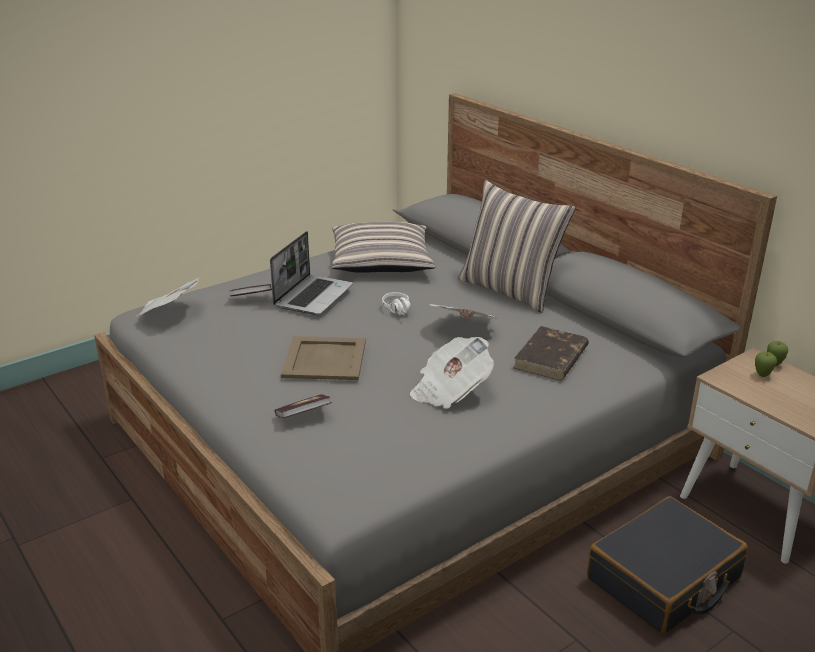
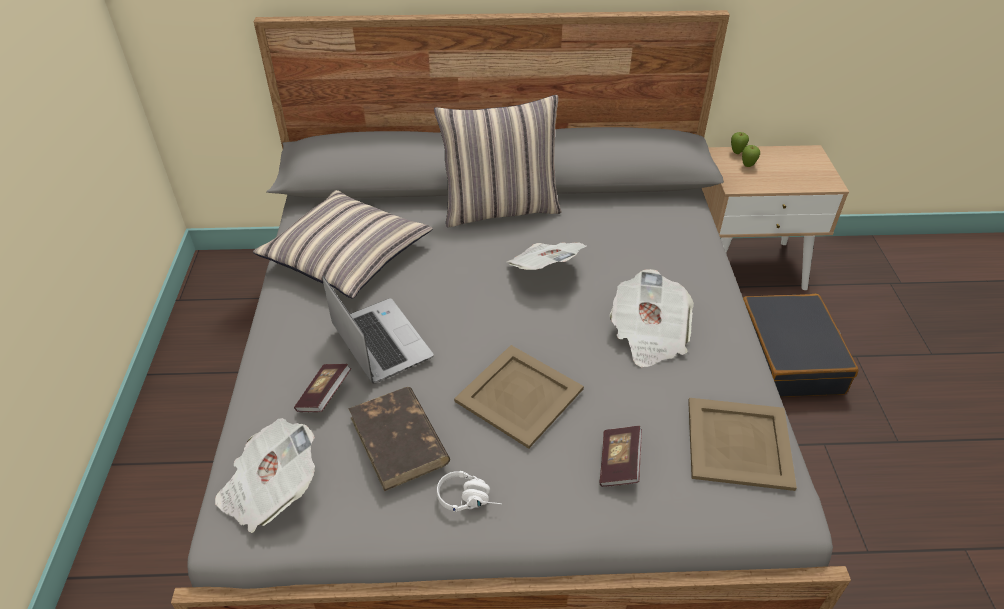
camera: 55 degrees left, 15 degrees up
(380, 461) = (738, 442): none -> beige tray
(399, 311) = (472, 295): white headphones -> white headphones (470, 498)
(551, 358) = (642, 248): brown book -> brown book (399, 441)

